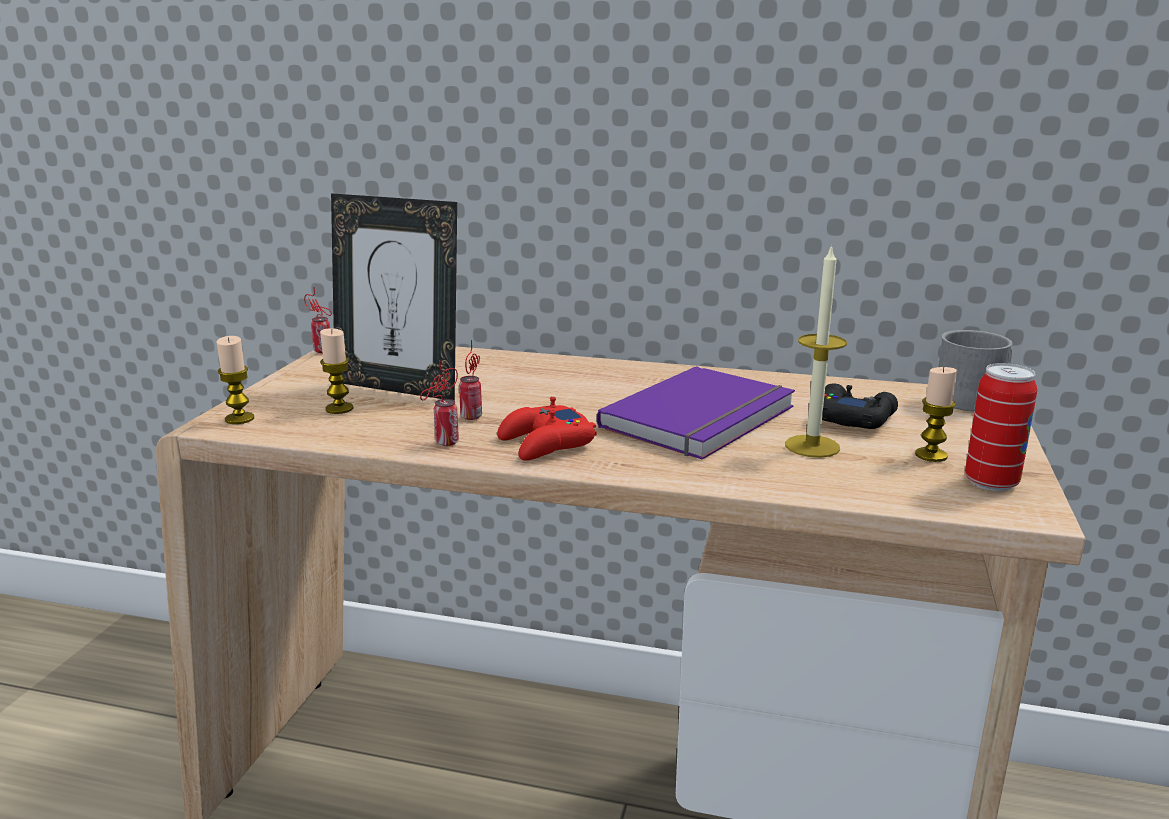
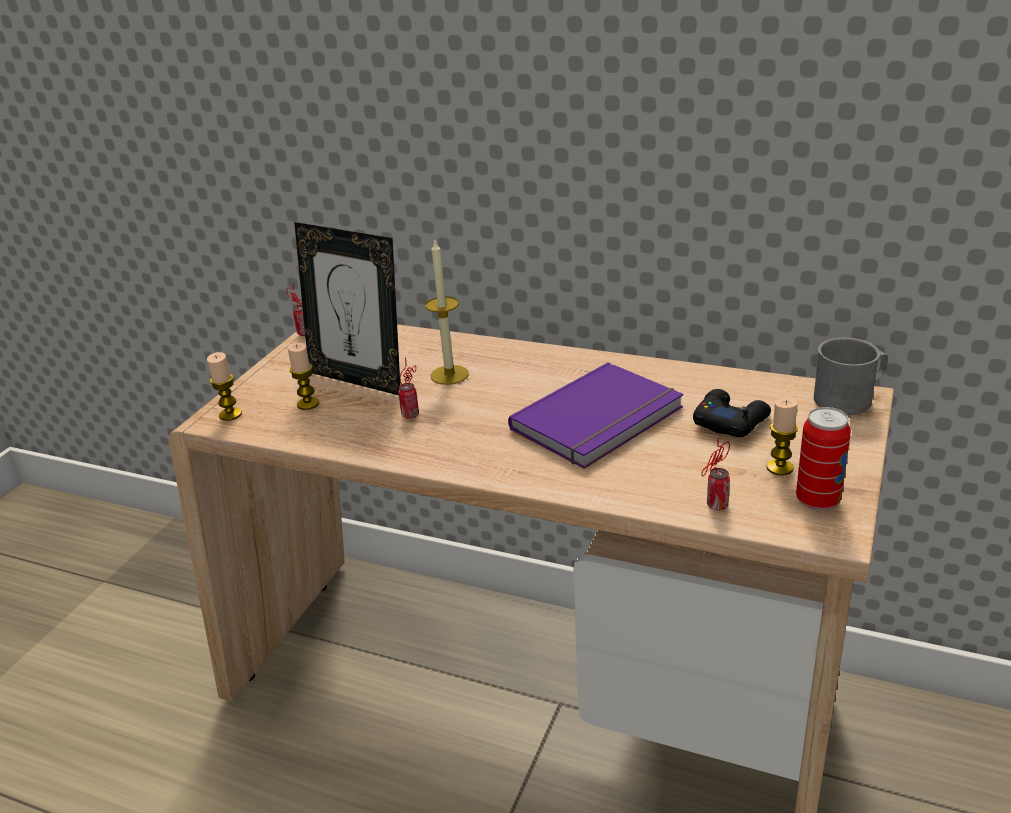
camera: 10 degrees right, 10 degrees up
(444, 444) = (383, 446): can -> can (715, 507)
(545, 443) = (463, 447): red game controller -> none
(812, 446) = (681, 455): candle -> candle (449, 375)

